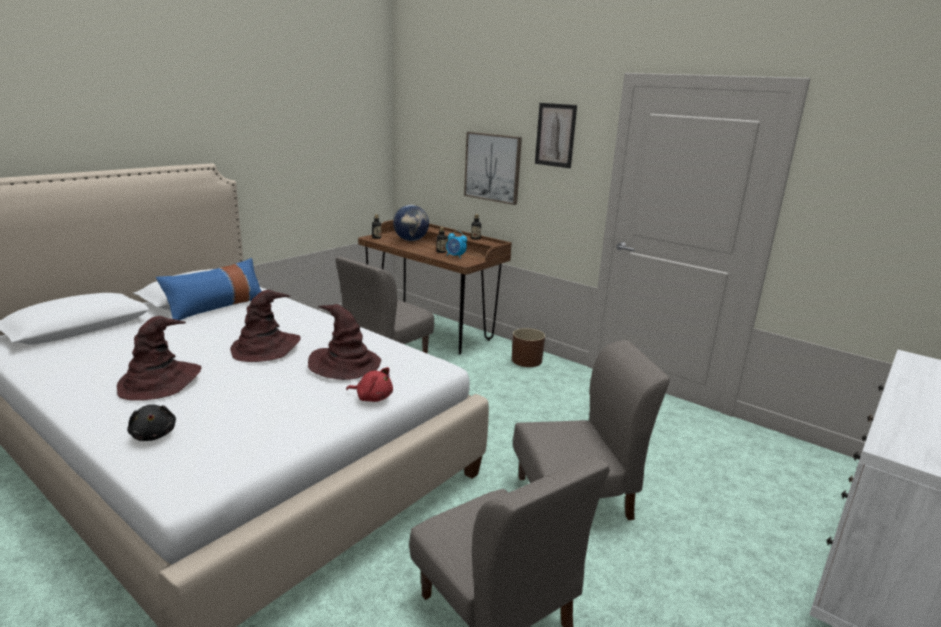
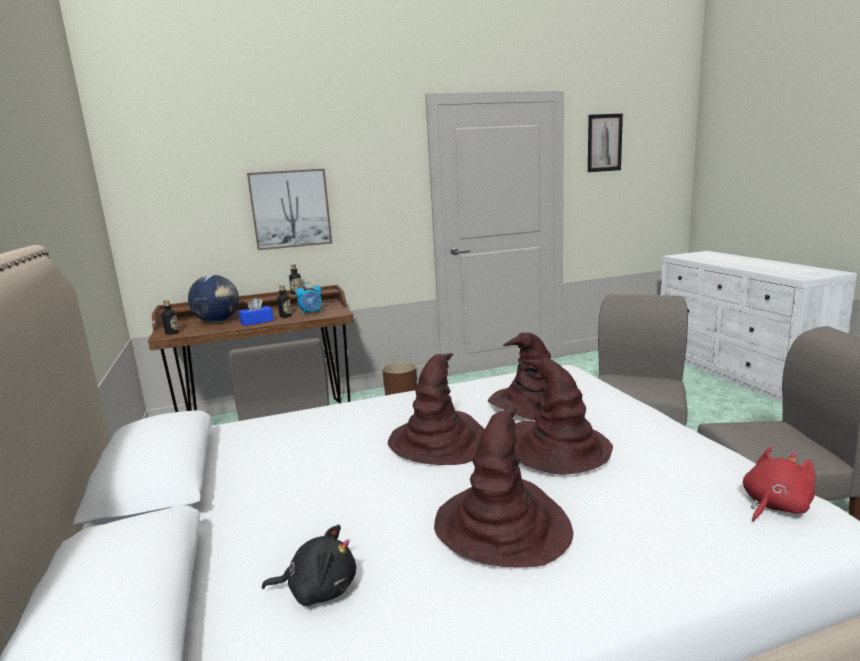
camera: 55 degrees left, 5 degrees down
(154, 435) = (683, 538): black plush toy -> black plush toy (318, 589)
(216, 308) = (229, 467): blue pillow -> none
(265, 383) = (558, 449): none -> brown hat
(372, 398) = (622, 403): red plush toy -> red plush toy (774, 506)
(419, 249) = (257, 321): none -> blue tissue box
(555, 135) = (365, 160): picture -> picture (604, 143)

